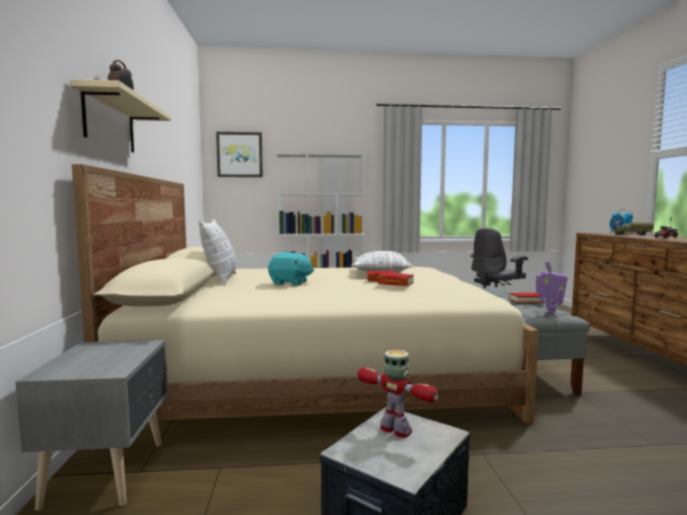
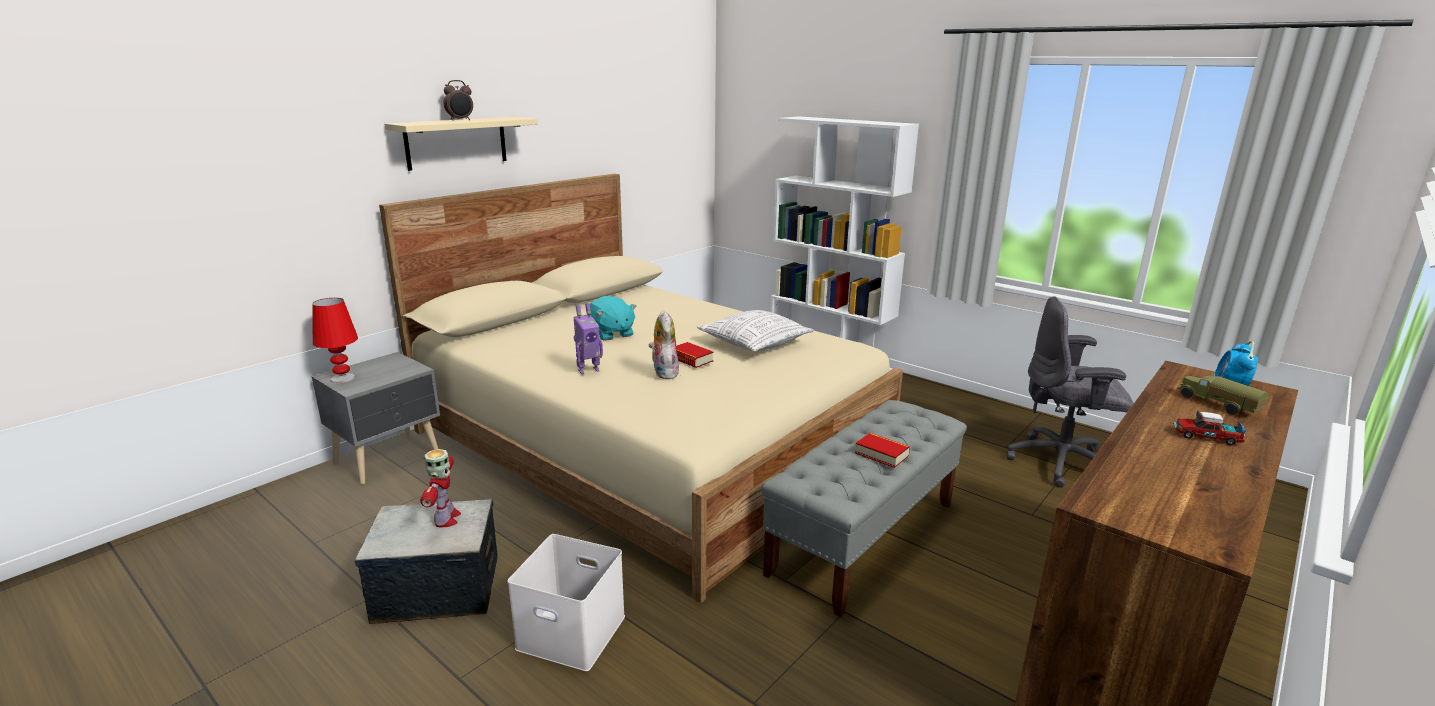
camera: 45 degrees right, 15 degrees up
(73, 370) = (342, 378): none -> red table lamp
(221, 279) = (583, 308): pillow -> none
(239, 154) = (755, 112): picture -> none
(395, 283) = (663, 372): book -> plush toy
(528, 476) = (574, 631): none -> white storage box
(549, 314) = (820, 486): toy robot -> toy robot (588, 370)

